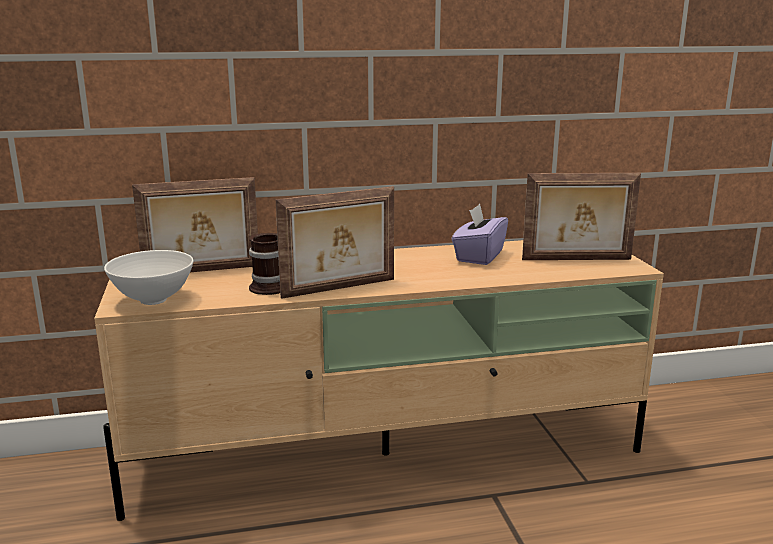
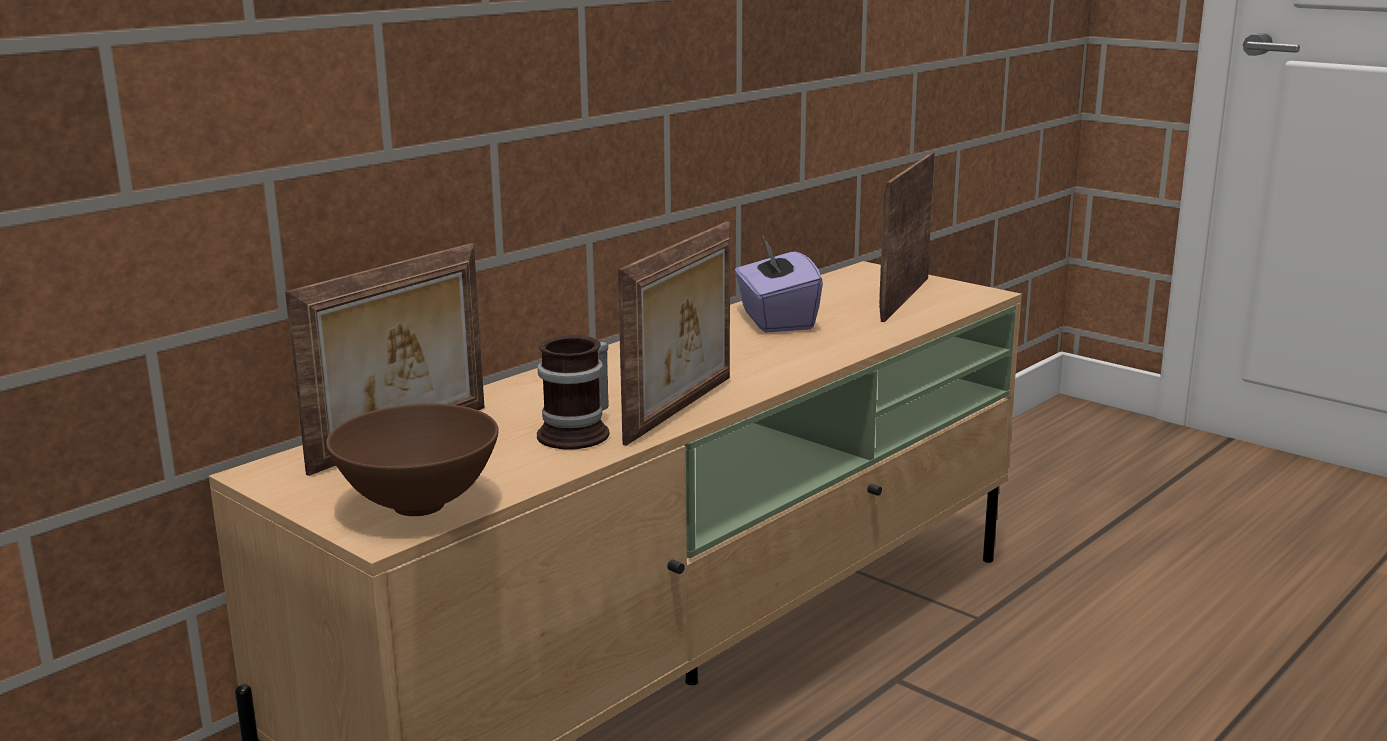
camera: 35 degrees left, 0 degrees up
(152, 300) = (417, 506): white bowl -> brown bowl
(577, 260) = (902, 298): picture frame -> picture frame turned 150 degrees clockwise

